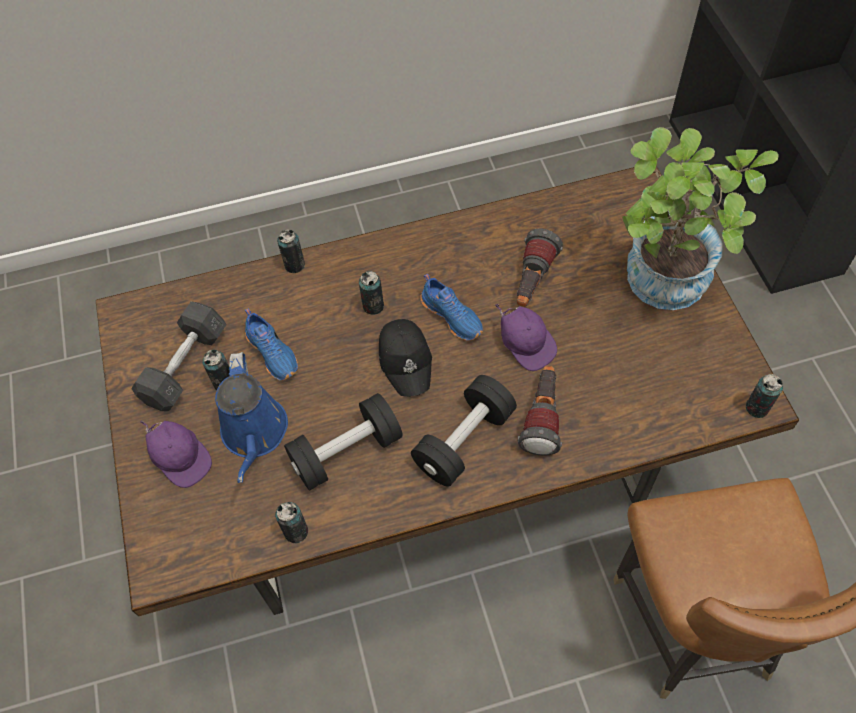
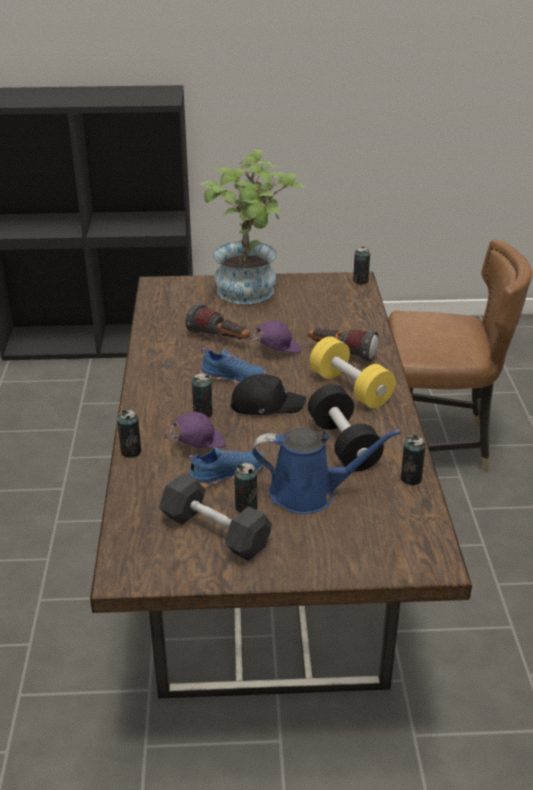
camera: 80 degrees left, 25 degrees down
(181, 458) = (320, 541): purple cap -> purple cap (197, 445)
(453, 316) = (233, 377): blue shoe -> blue shoe turned 45 degrees clockwise
(464, 441) = (350, 388): black dumbbell -> yellow dumbbell

